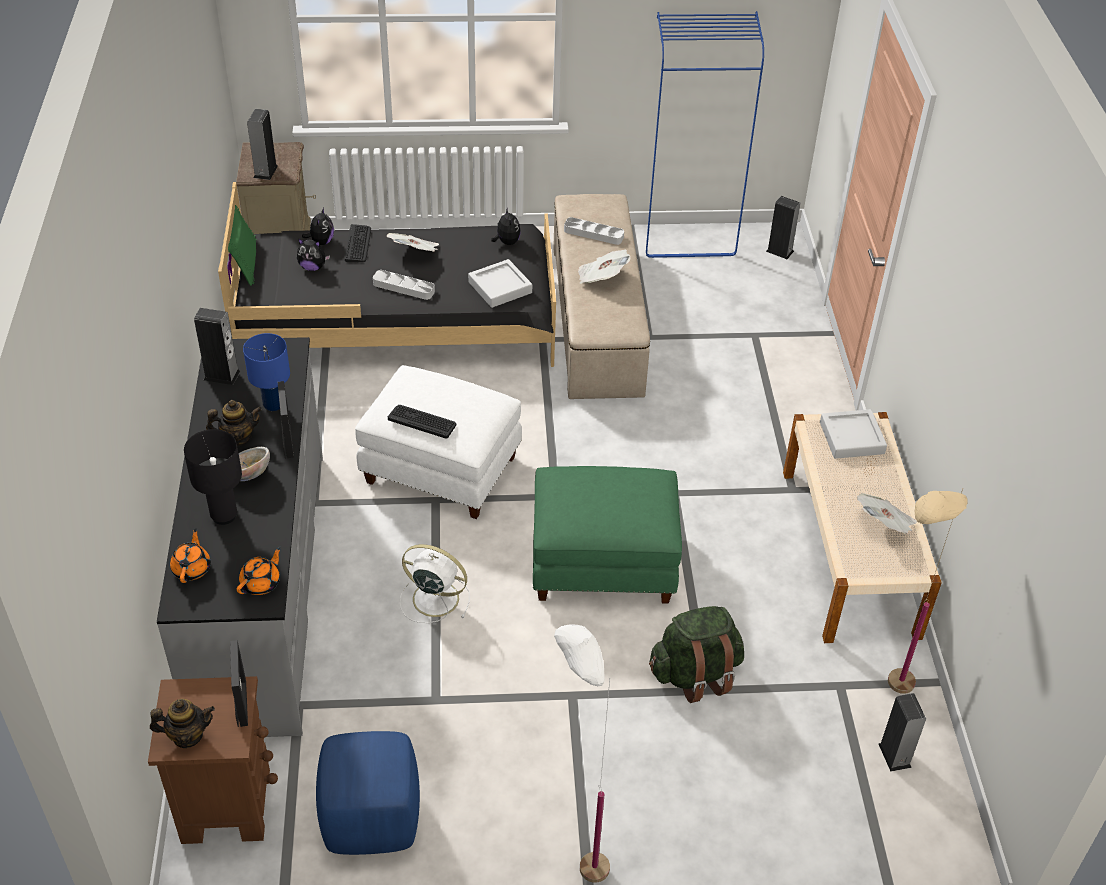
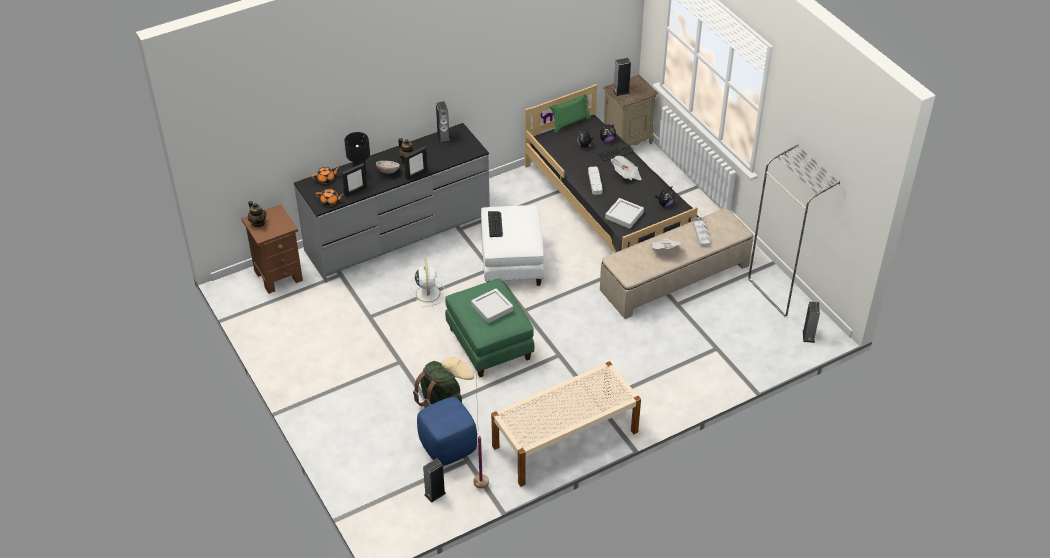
camera: 65 degrees right, 0 degrees up
(242, 703) = (282, 230): picture frame -> picture frame (355, 191)
(273, 404) = (436, 160): blue table lamp -> none
(370, 820) = (295, 321): blue ottoman -> blue ottoman (447, 447)
(577, 854) = (313, 394): white floor lamp -> none
(688, 241) = (780, 292): blue clothes rack -> grey clothes rack
(851, 438) = (607, 389): grey tray -> grey tray (492, 308)
(885, 525) = (547, 420): newspaper -> none

